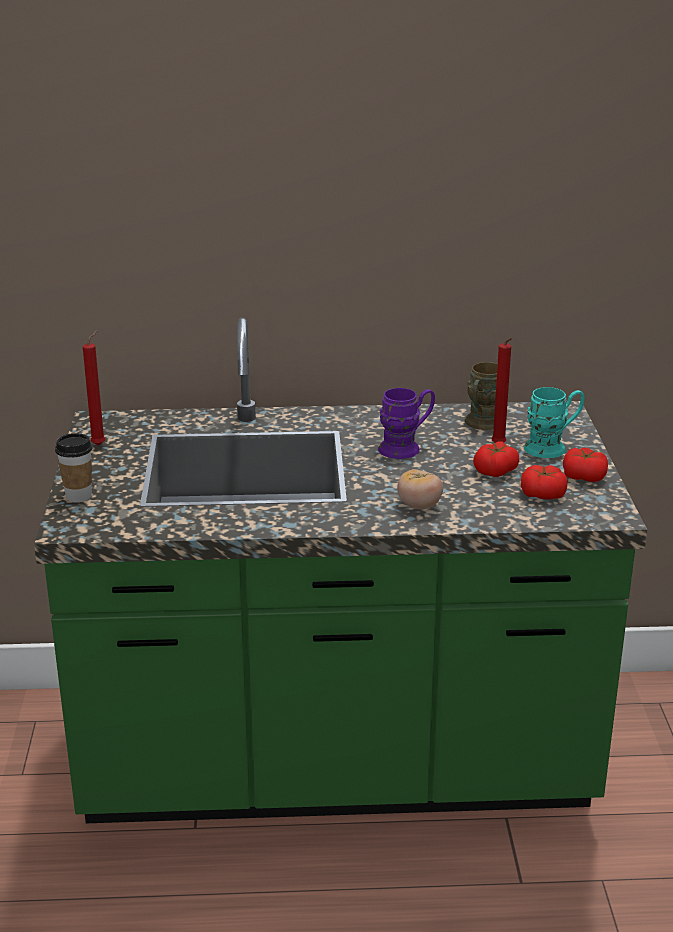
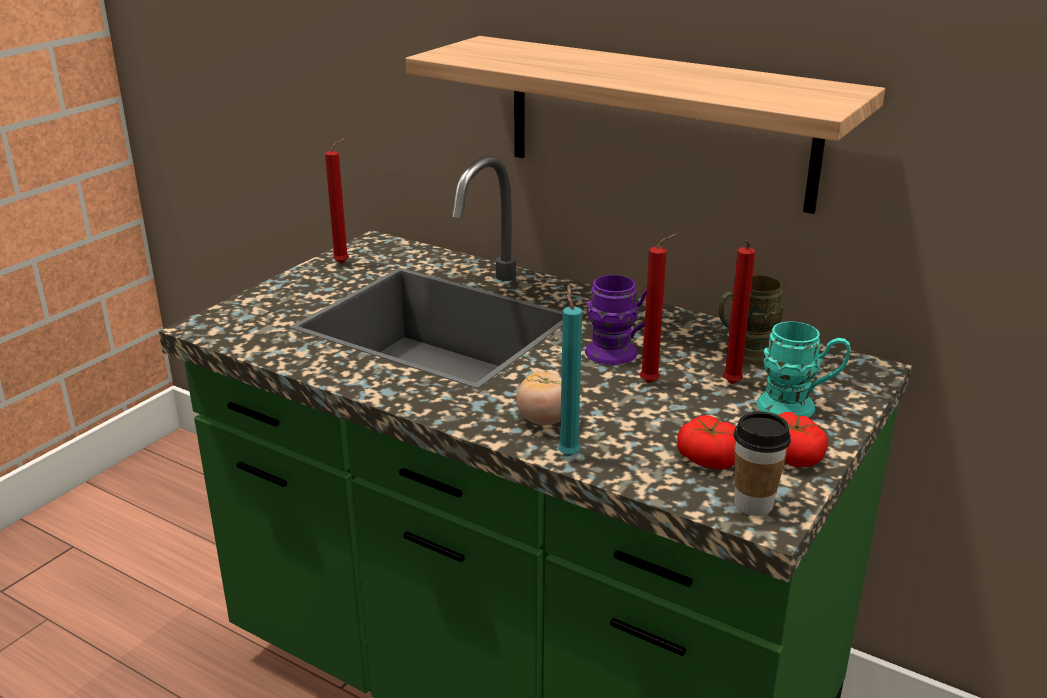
camera: 35 degrees right, 0 degrees up
(78, 496) = (256, 302): cup -> cup (753, 504)
(365, 263) = (658, 122): none -> shelf
(452, 460) = (652, 383): none -> red candle
(462, 520) = (568, 454): none -> turquoise candle
(495, 471) = (687, 411): tomato -> none

